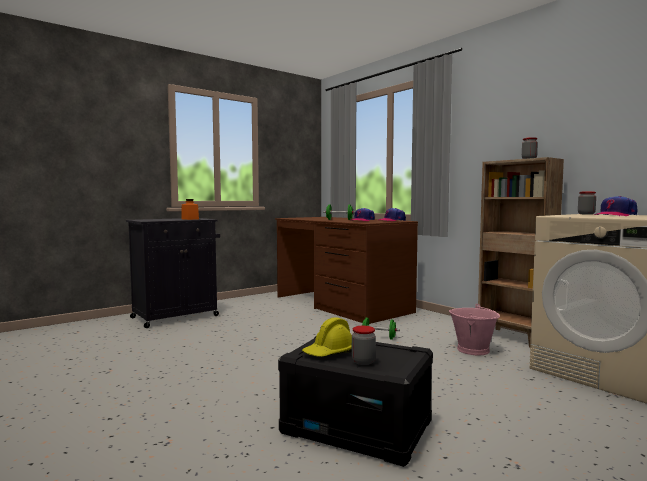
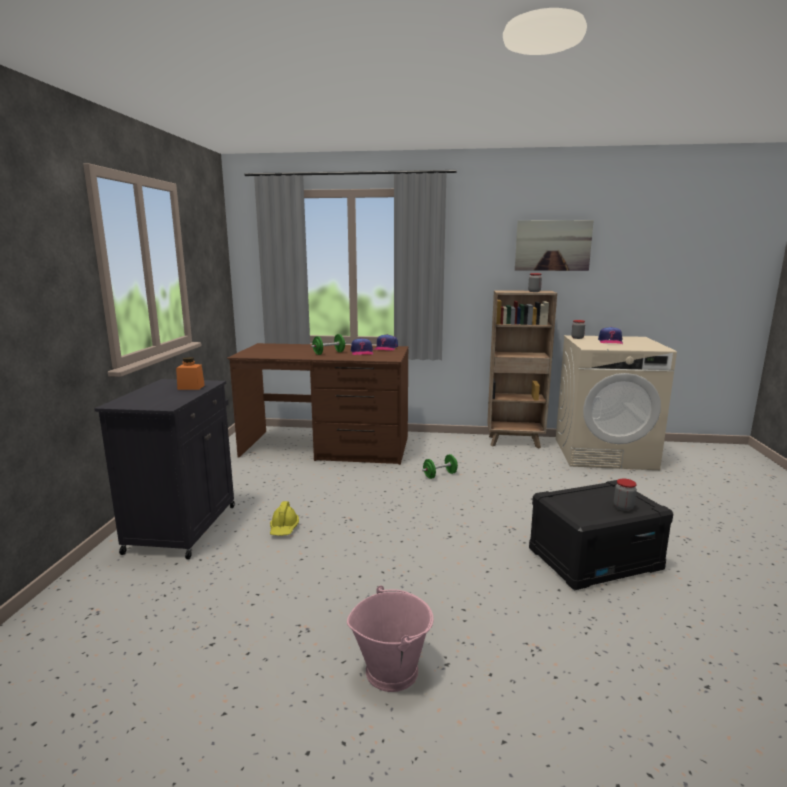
camera: 45 degrees left, 10 degrees up
(329, 353) = (589, 509): yellow hard hat -> yellow hard hat (284, 528)
(473, 350) = (516, 462): pink bucket -> pink bucket (392, 670)
(568, 106) = (553, 245): none -> picture

